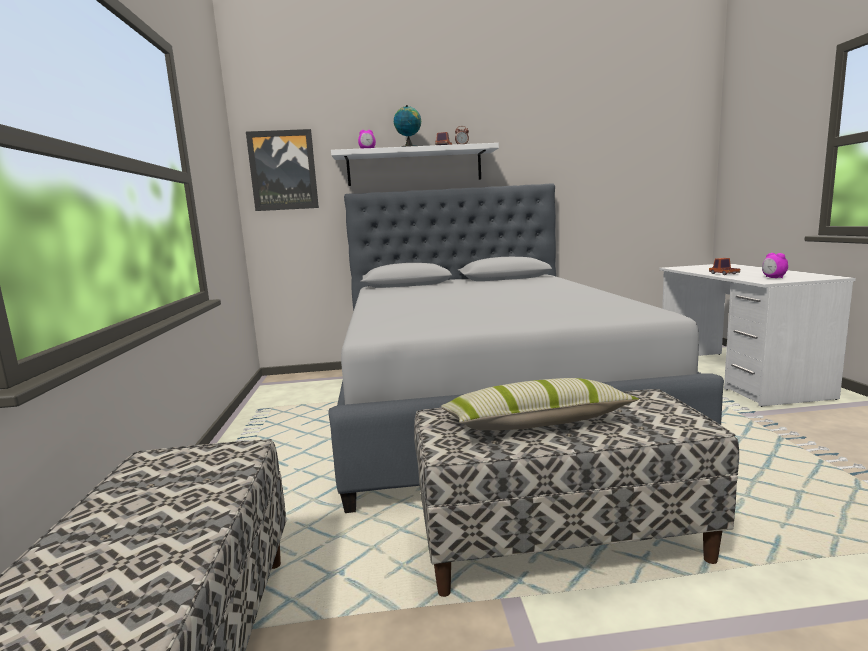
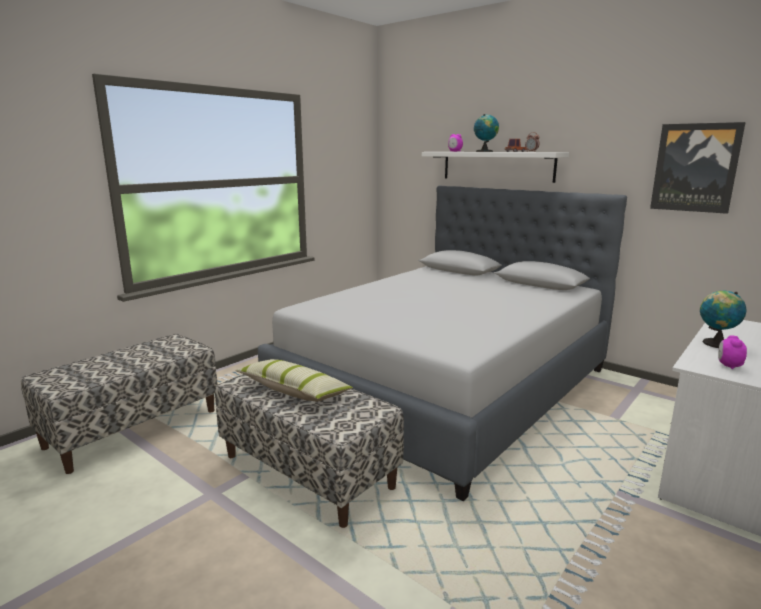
camera: 45 degrees right, 5 degrees up
(283, 170) = (404, 162): picture -> picture (695, 168)
(724, 274) = (715, 343): toy truck -> globe

